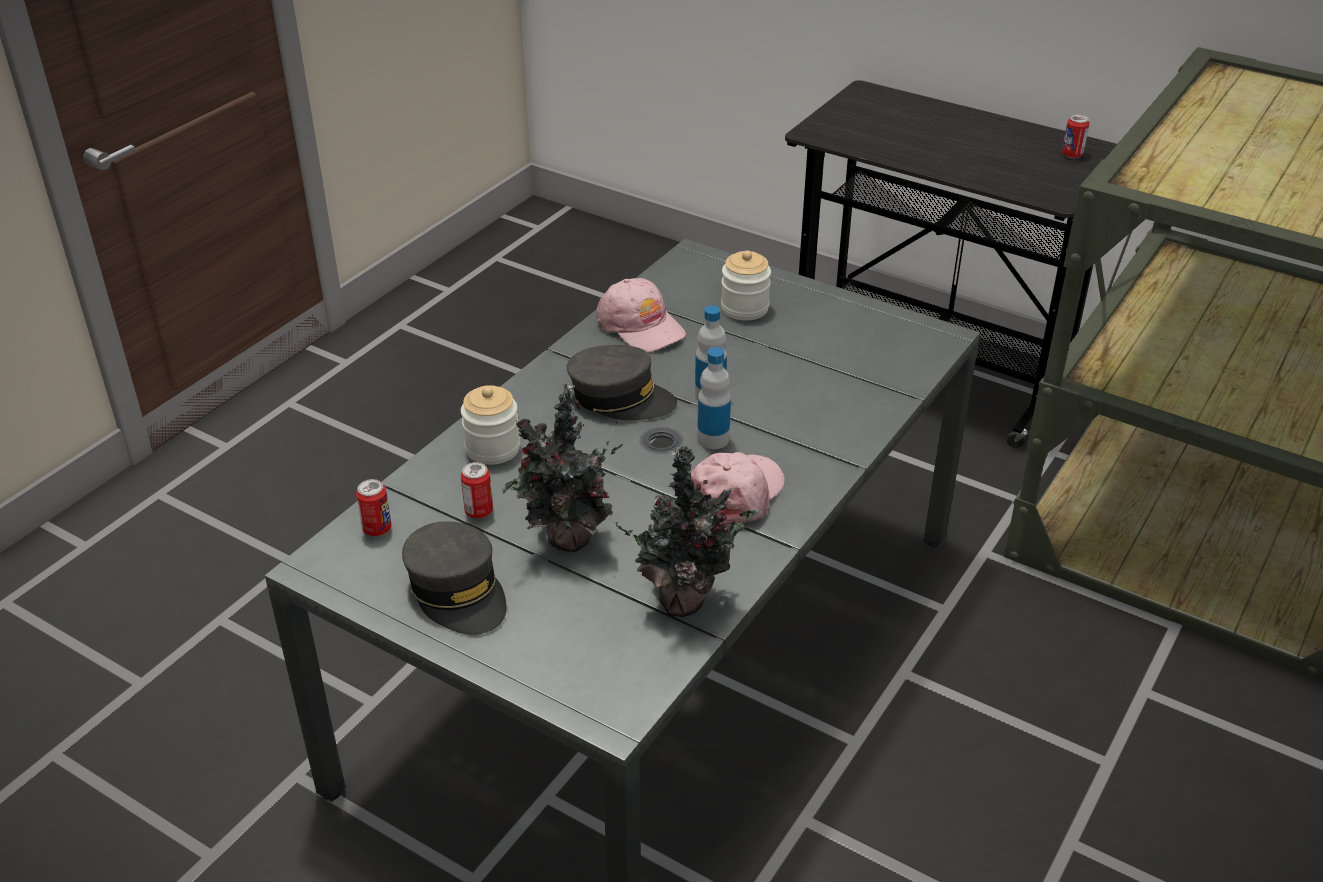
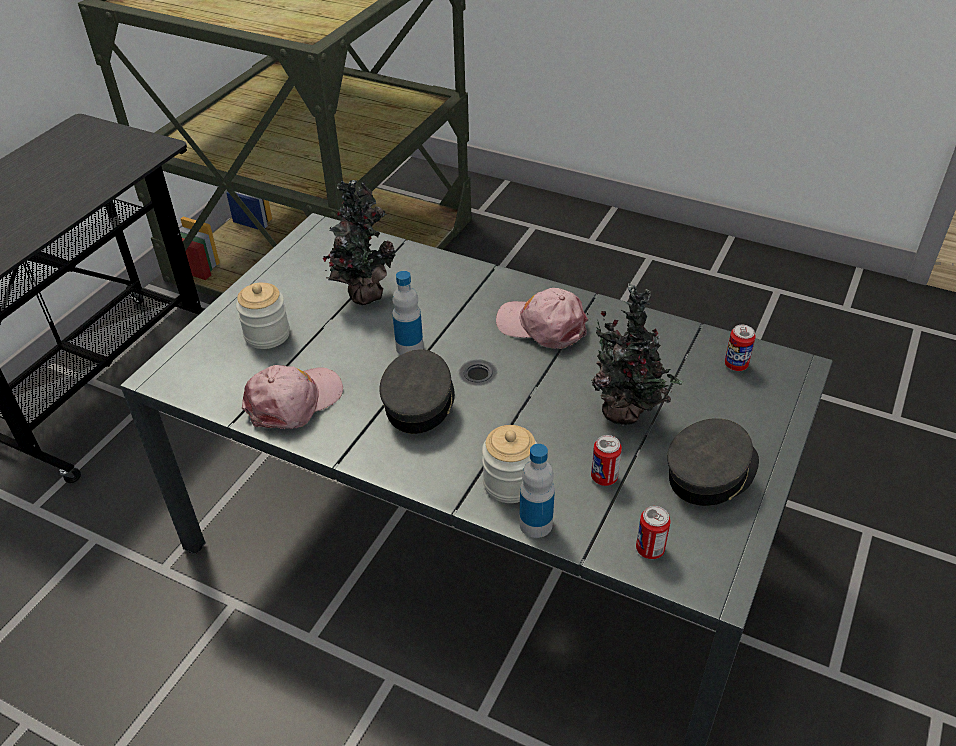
camera: 95 degrees left, 5 degrees up
(685, 599) = (669, 343): potted plant -> potted plant (363, 294)
(713, 439) = (472, 342): bottle -> bottle (535, 524)
(1072, 155) = (84, 136): can -> can (736, 365)

